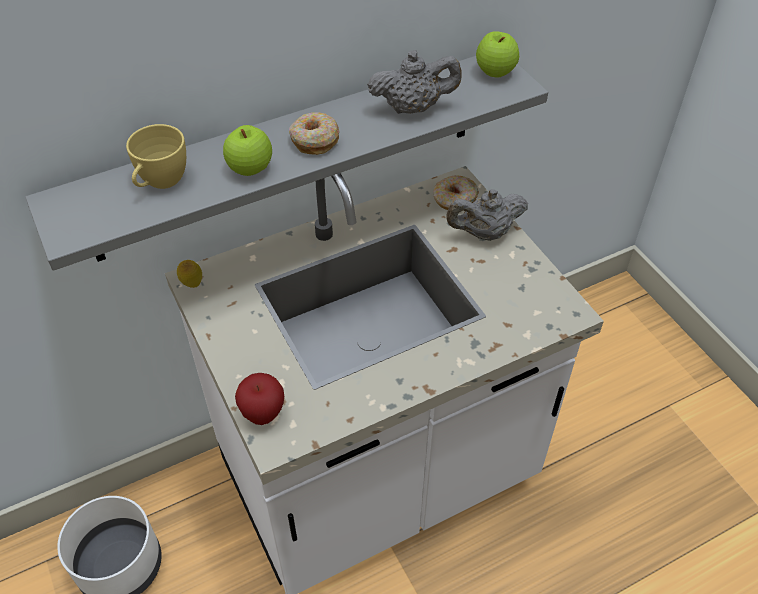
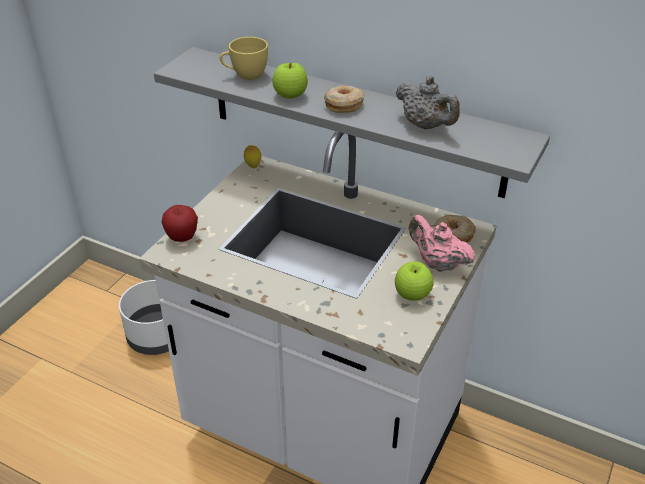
camera: 55 degrees right, 10 degrees down
(485, 233) = (437, 263): grey teapot -> pink teapot
(495, 72) = (515, 142): apple -> apple (412, 295)

